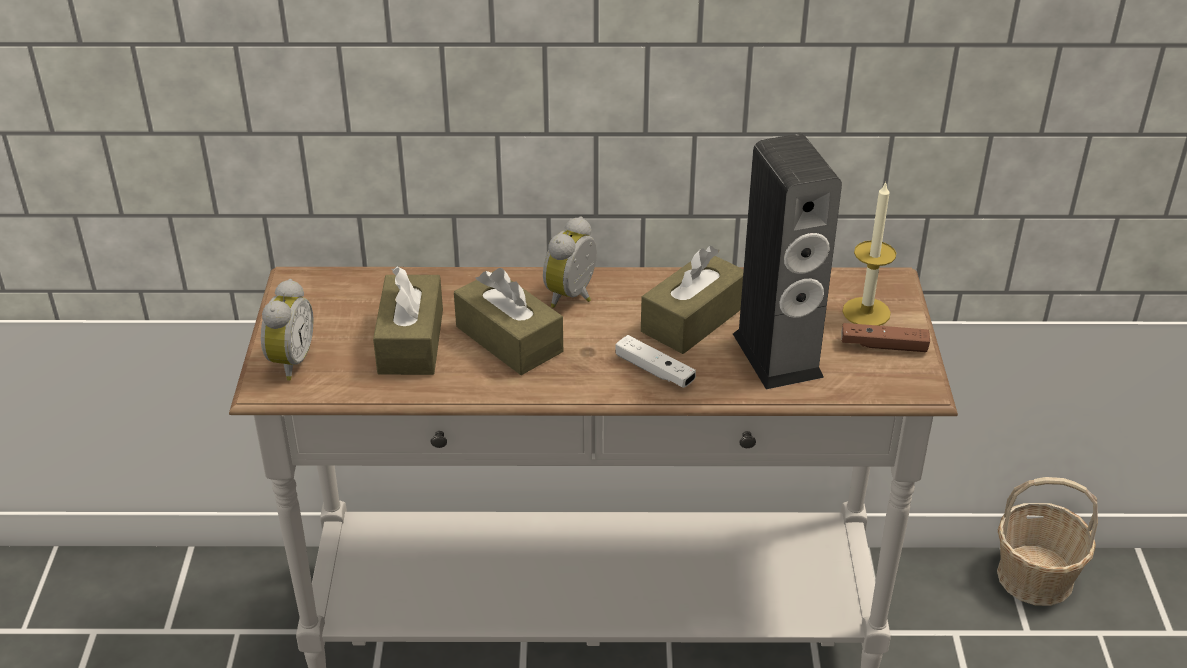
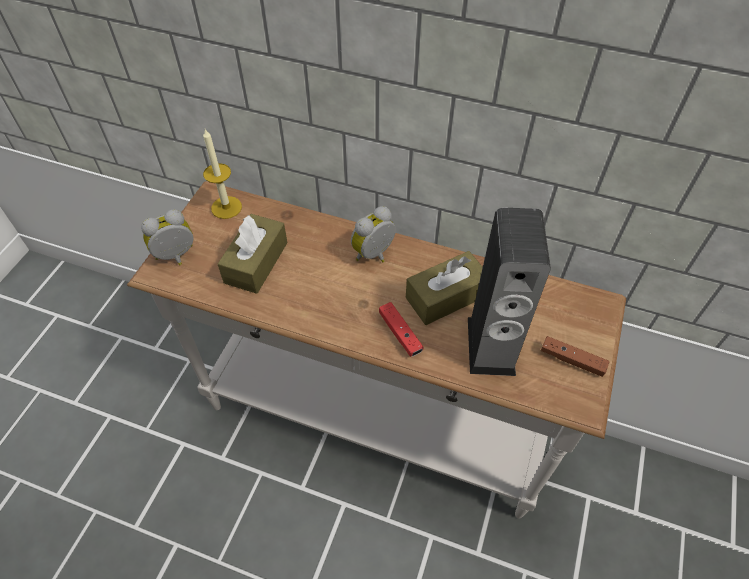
camera: 20 degrees right, 15 degrees up
(288, 362) = (176, 257): alarm clock -> alarm clock turned 150 degrees counterclockwise
(509, 339) = (317, 278): brown tissue box -> none
(654, 370) = (400, 333): white game controller -> red game controller
(866, 312) = (572, 326): candle -> candle (226, 207)
(1035, 577) = (656, 475): basket -> none

